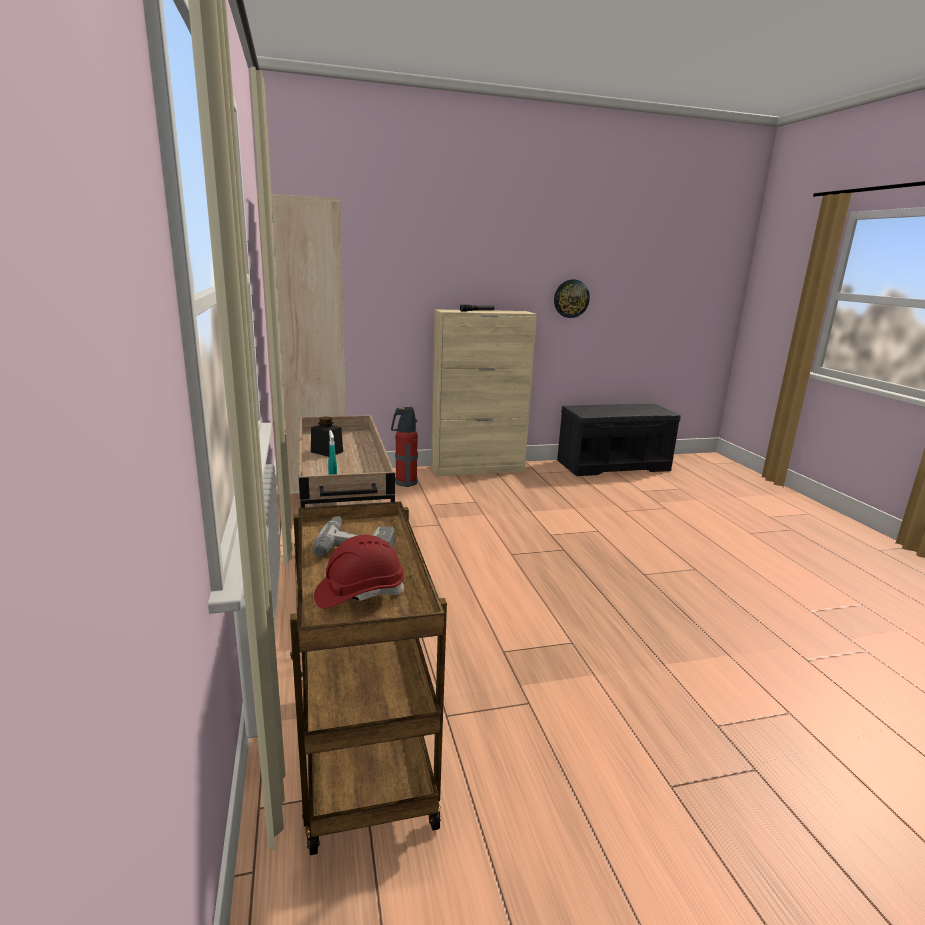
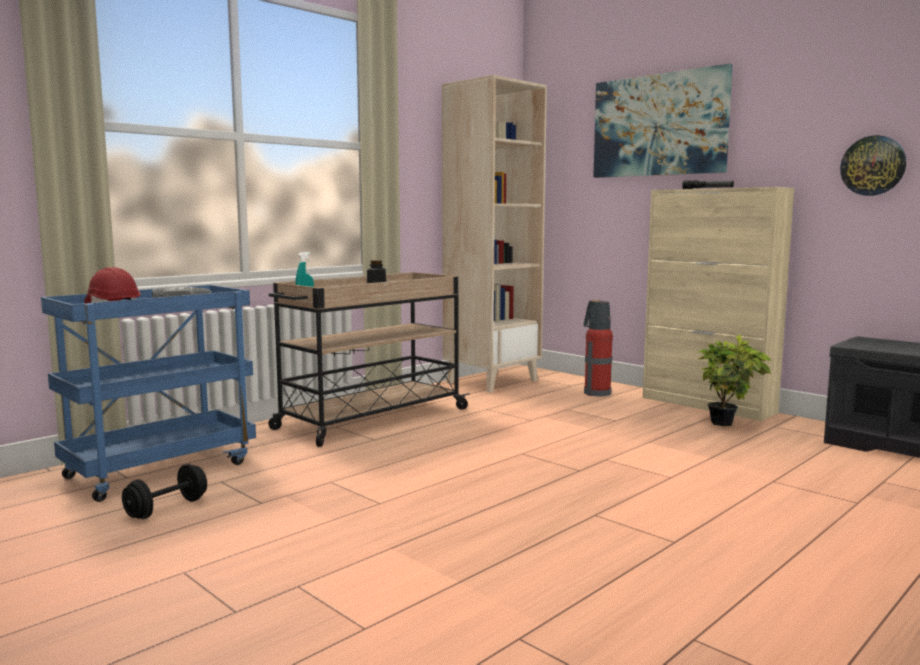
camera: 60 degrees right, 10 degrees down
(361, 753) = (161, 469): brown cart -> blue cart
(421, 253) = (659, 125): none -> picture
(502, 771) = (167, 509): none -> black dumbbell
(521, 480) = (728, 424): none -> potted plant

